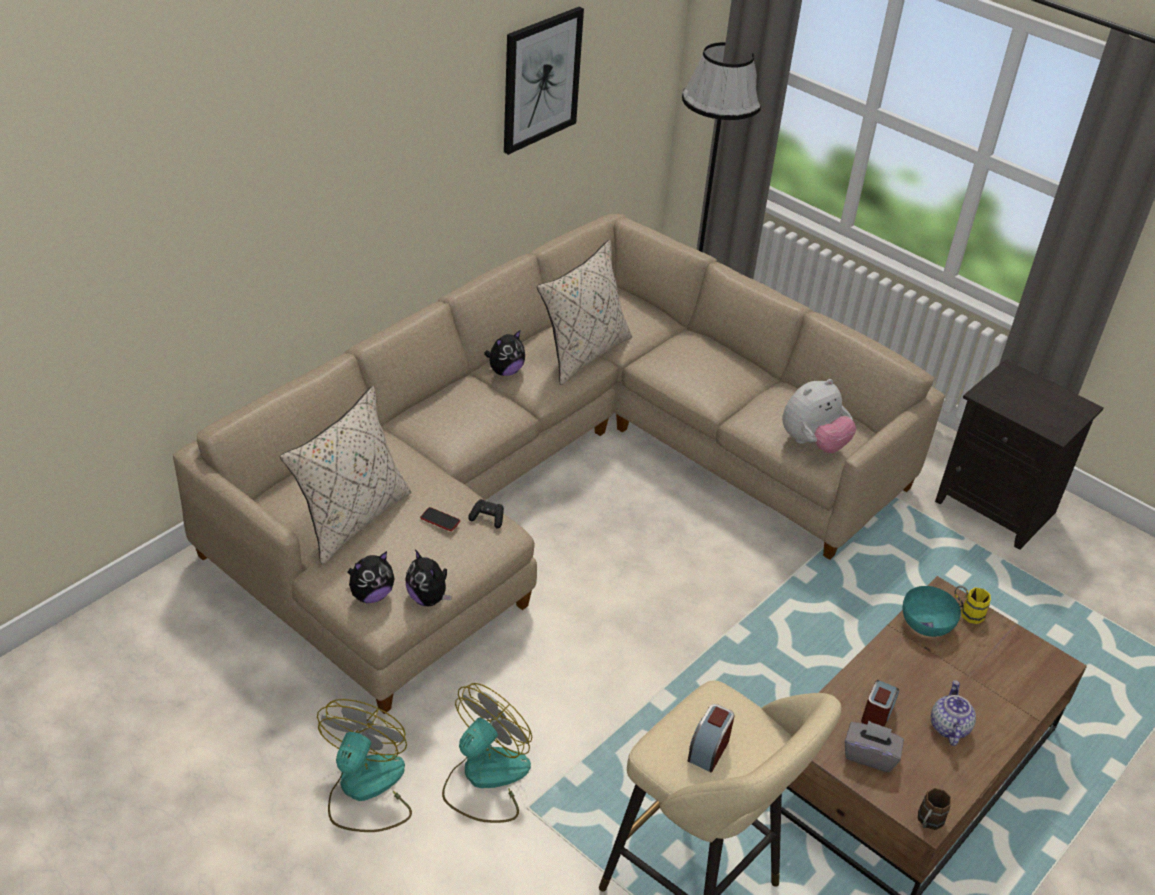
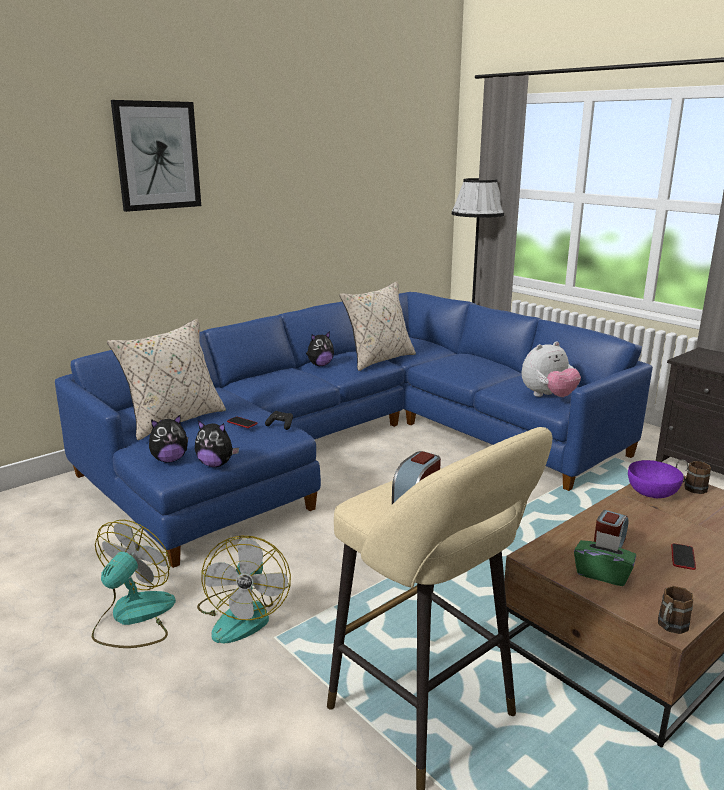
camera: 10 degrees right, 20 degrees down
(428, 598) = (216, 464): plush toy -> plush toy turned 45 degrees counterclockwise
(485, 778) = (243, 615): fan -> fan turned 135 degrees clockwise
(541, 79) = (351, 183): picture -> picture (157, 156)
(550, 477) = (352, 444): beige sofa -> blue sofa
(869, 755) = (602, 574): grey tissue box -> green tissue box
(927, 623) = (652, 492): turquoise bowl -> purple bowl
(948, 726) = (683, 557): teapot -> phone
(967, 612) = (690, 487): yellow mug -> brown mug

